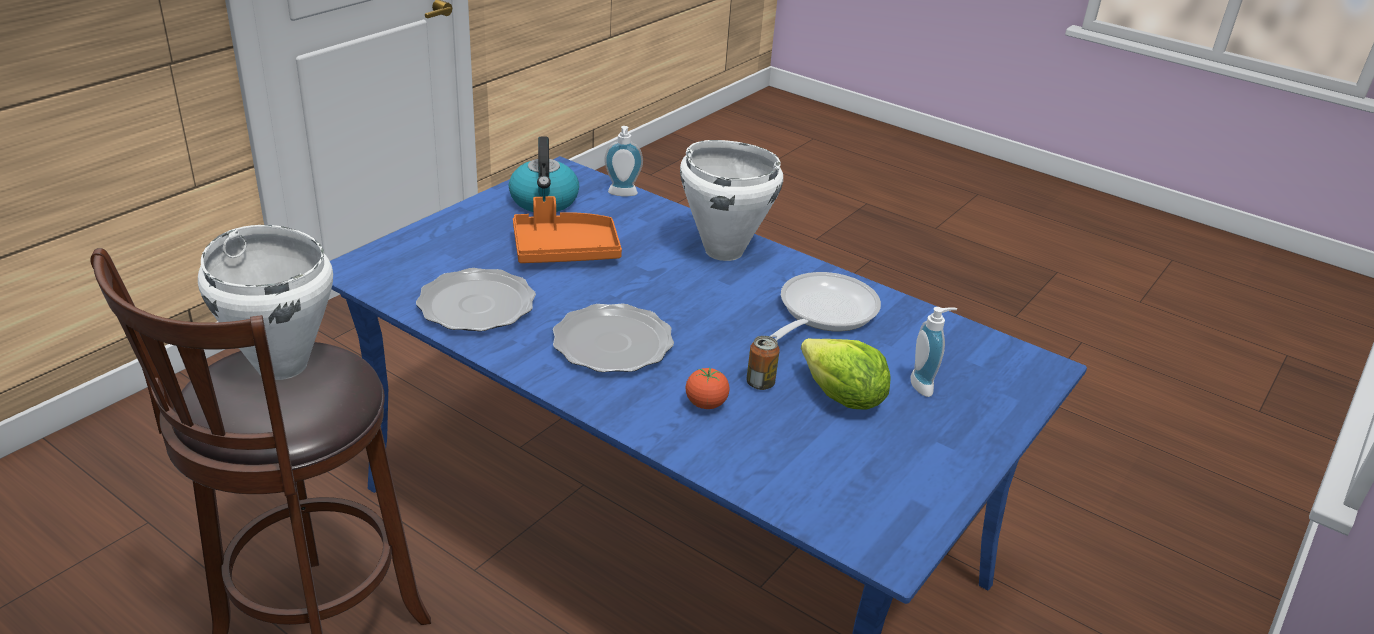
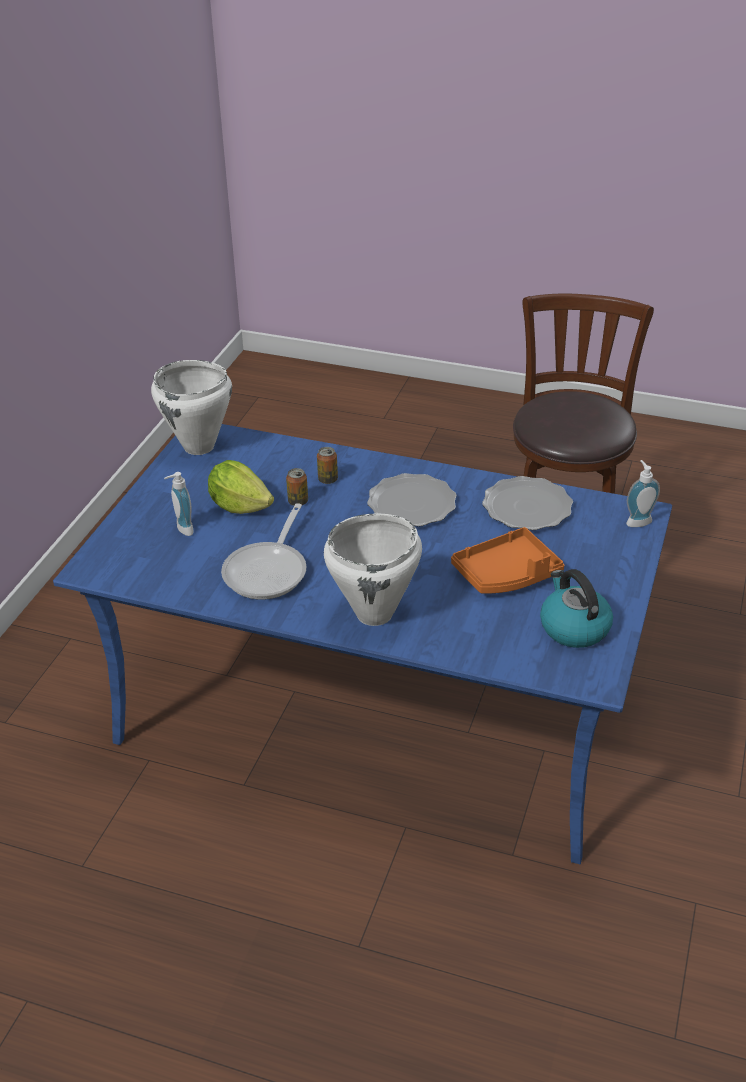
camera: 165 degrees right, 5 degrees up
(282, 365) = (586, 423): white cooking pot -> white cooking pot (199, 447)
(622, 195) = (510, 661): soap dispenser -> soap dispenser (637, 521)
(706, 404) = (328, 479): tomato -> can

